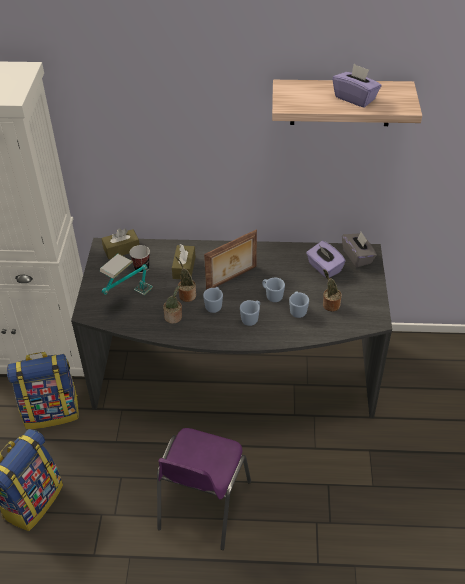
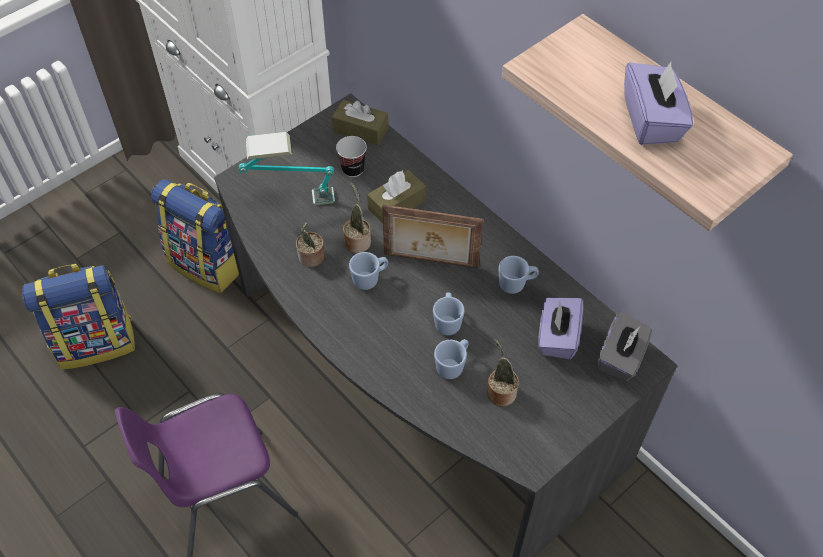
camera: 45 degrees right, 10 degrees up
(251, 318) = (388, 330): blue mug -> blue mug (516, 284)

